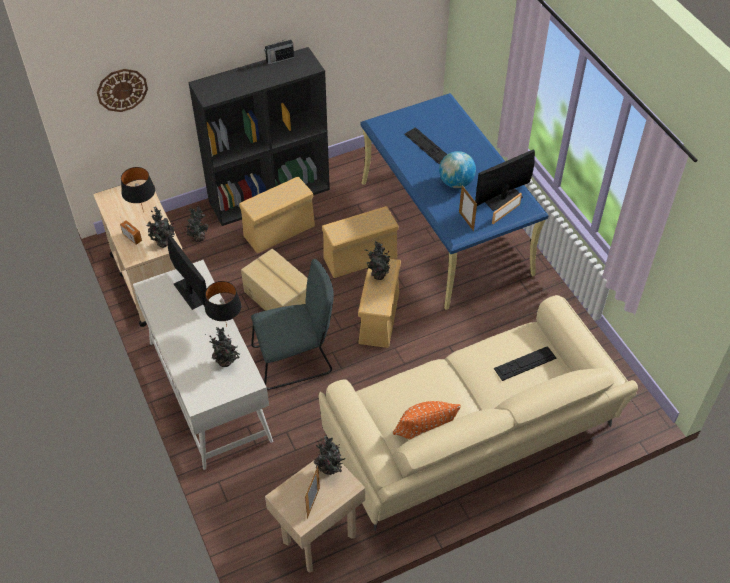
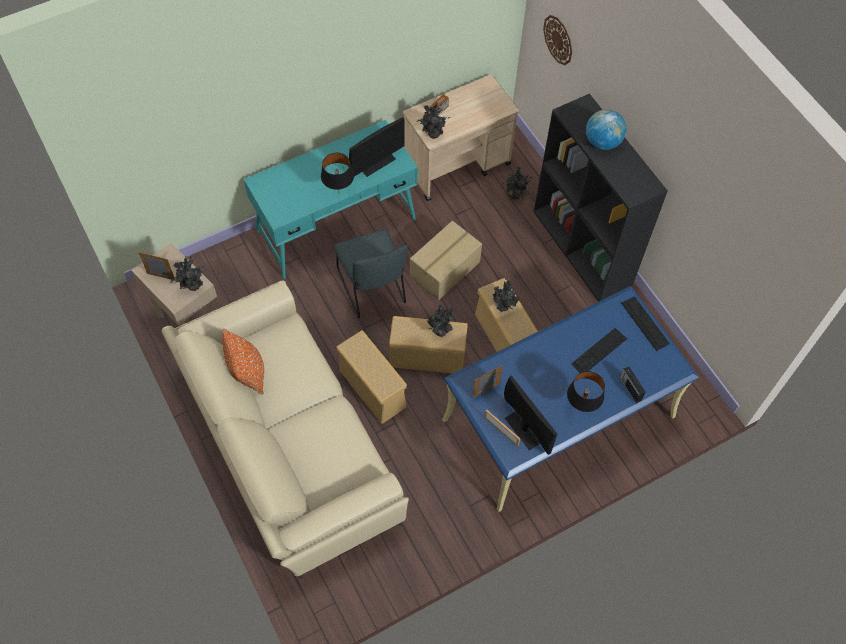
camera: 85 degrees right, 10 degrees up
(143, 212) = (472, 114): black table lamp -> black table lamp (580, 409)
(209, 390) = (336, 225): white desk -> turquoise desk
(226, 362) = (299, 198): potted plant -> potted plant (503, 307)
(279, 59) = (639, 166): radio -> radio (630, 388)
(280, 230) = (533, 262): beige storage box -> beige storage box (373, 389)
(456, 182) = (543, 381): globe -> globe (602, 142)
(525, 363) = (326, 463): keyboard -> keyboard (645, 323)

